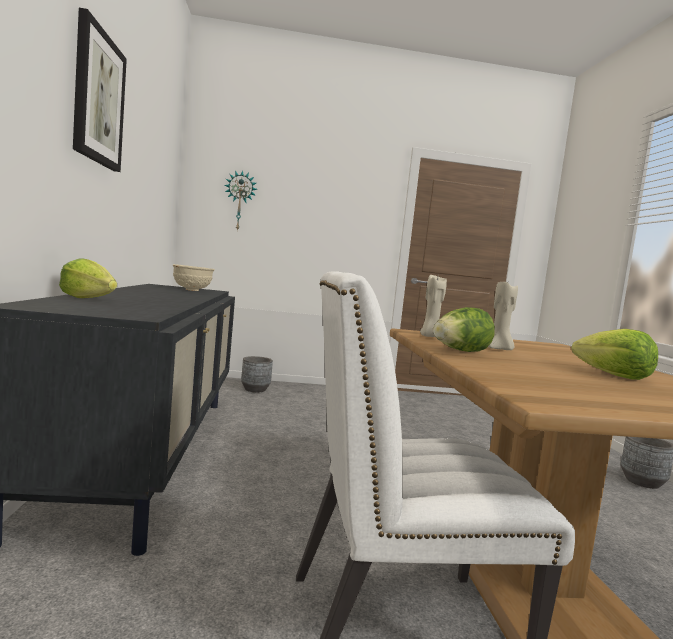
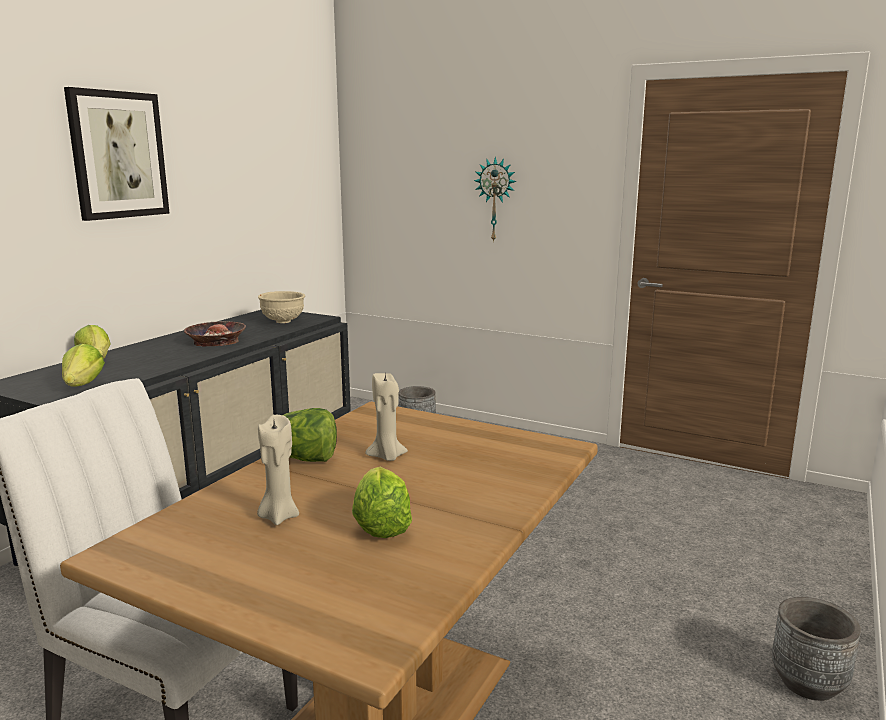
camera: 35 degrees right, 10 degrees up
(132, 310) = (83, 385): none -> lettuce
(170, 295) = (216, 341): none -> bowl
(240, 201) = (403, 183): wall clock -> wall clock (495, 200)
(429, 336) = (365, 423): beige candle -> beige candle (279, 516)

